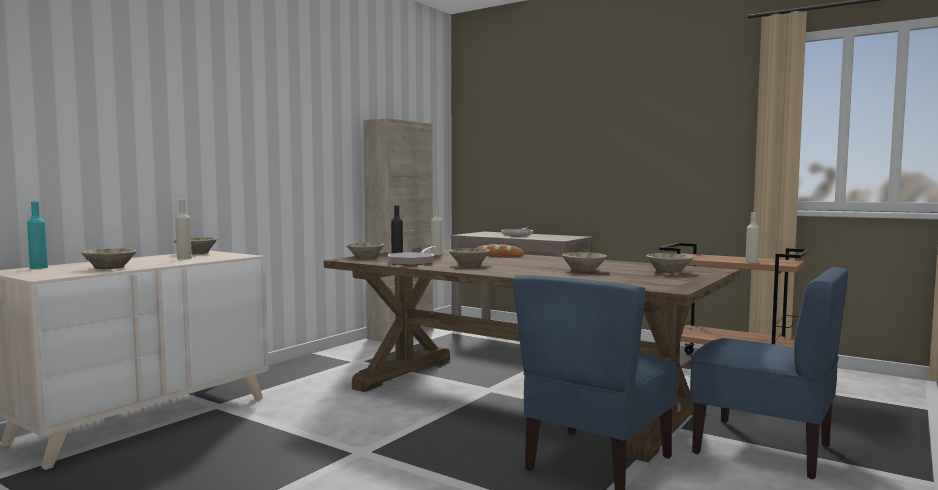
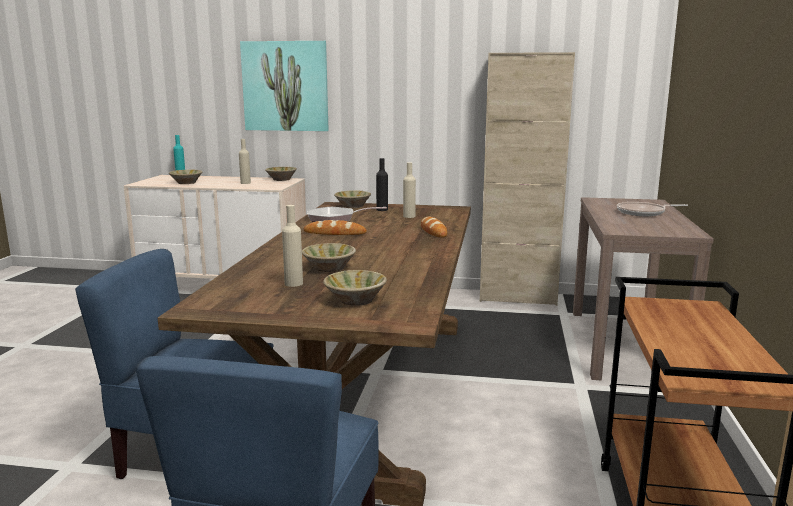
camera: 65 degrees right, 10 degrees up
(183, 137) = (285, 86): none -> picture
(469, 264) = (335, 233): beige bowl -> bread
(751, 262) = (670, 352): beige bottle -> beige bottle (293, 283)

